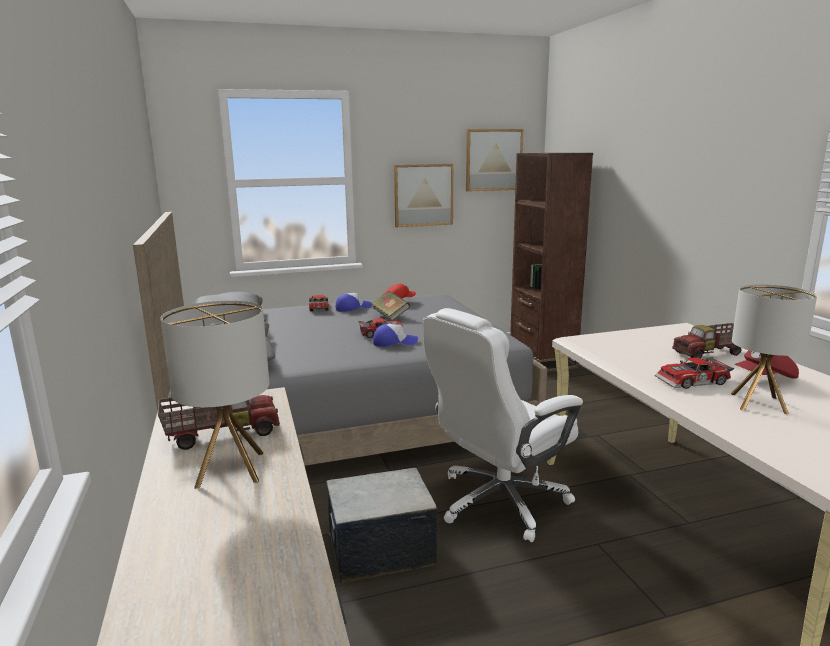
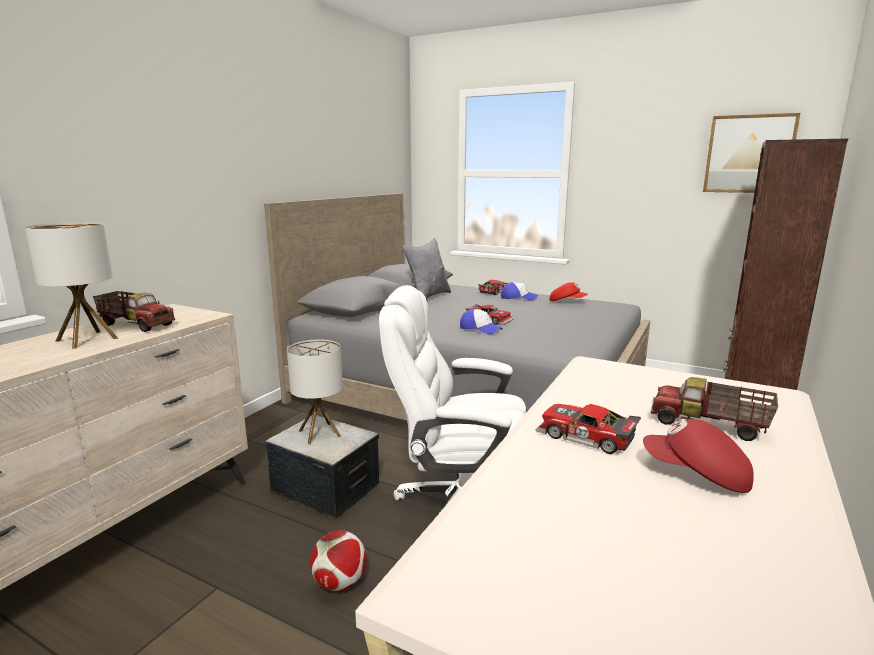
camera: 45 degrees right, 0 degrees up
(270, 327) = (428, 297): none -> grey pillow
(390, 316) = (531, 310): book -> none
(423, 195) = (646, 193): picture -> none
(523, 601) = (340, 583): none -> football
(758, 403) = (589, 487): table lamp -> table lamp (319, 433)

